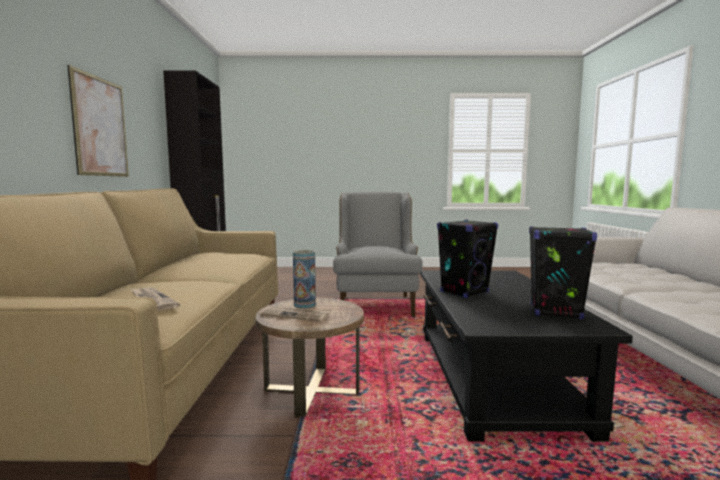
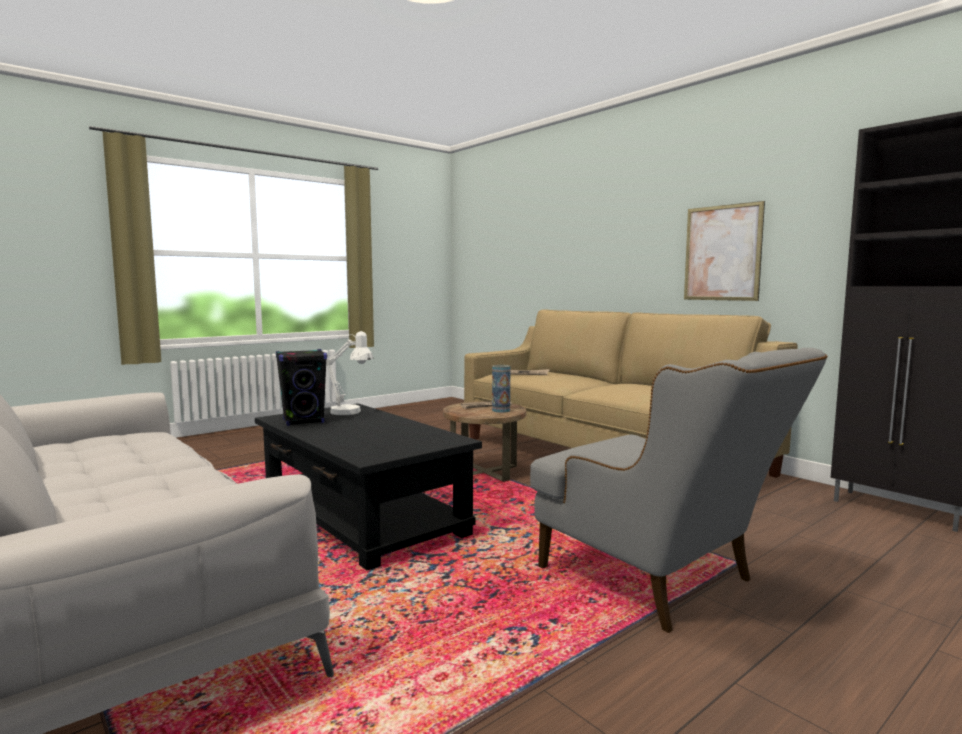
camera: 140 degrees right, 0 degrees up
(464, 292) = (389, 424): black speaker -> none
(491, 314) = (350, 412): none -> white table lamp

